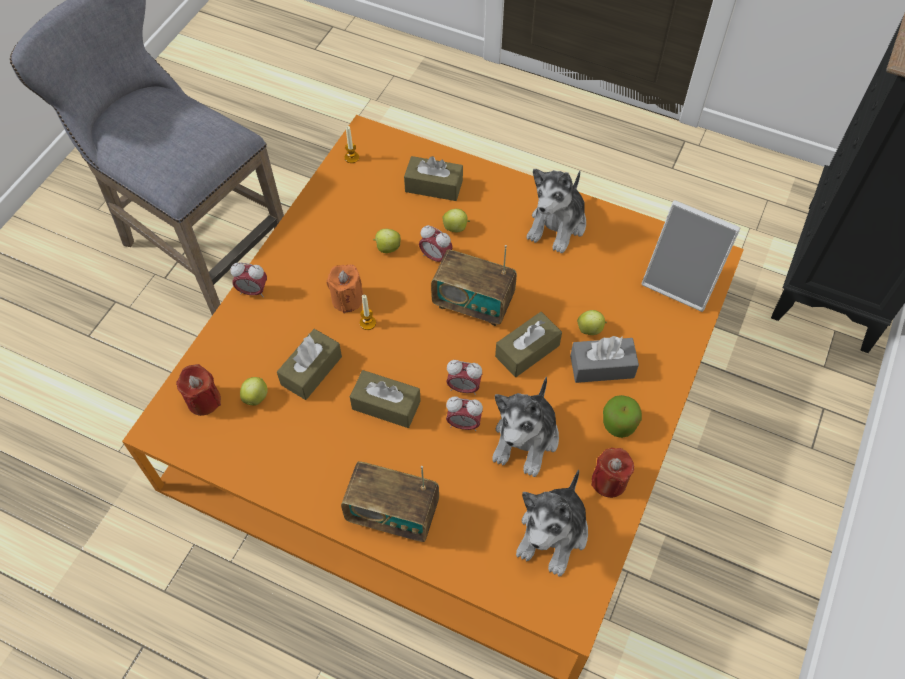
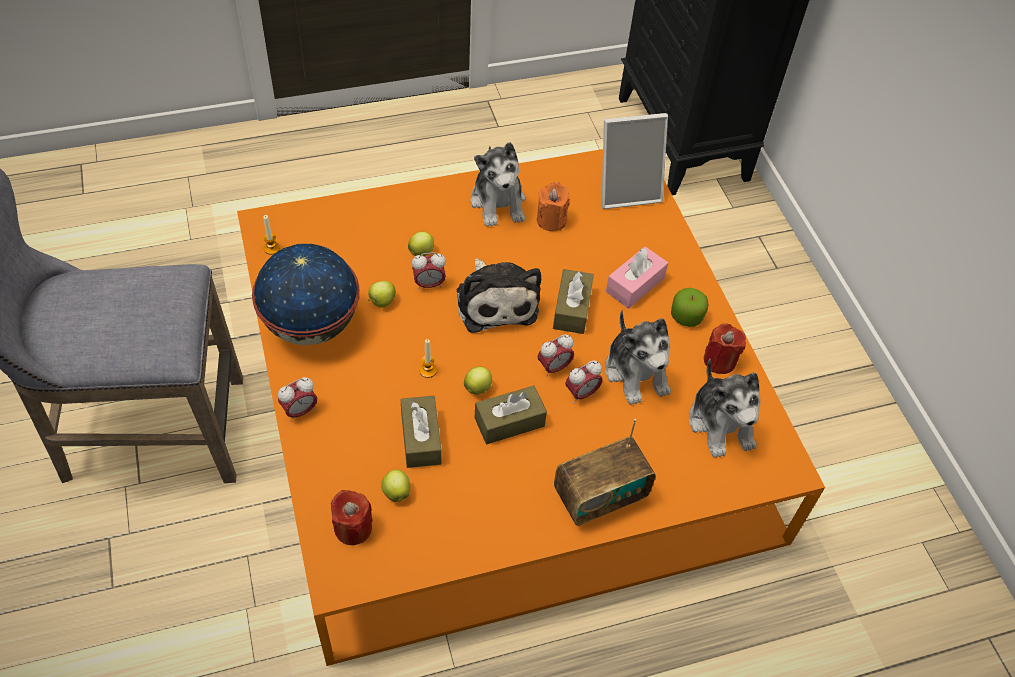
camera: 45 degrees left, 5 degrees down
(321, 233) = (310, 325): none -> globe
(347, 299) = (391, 363): orange candle -> orange candle (551, 220)
(434, 186) = (369, 230): brown tissue box -> none
(473, 303) = (496, 301): radio -> plush toy
(590, 329) = (600, 264): apple -> apple (478, 387)
(602, 367) = (635, 285): grey tissue box -> pink tissue box

